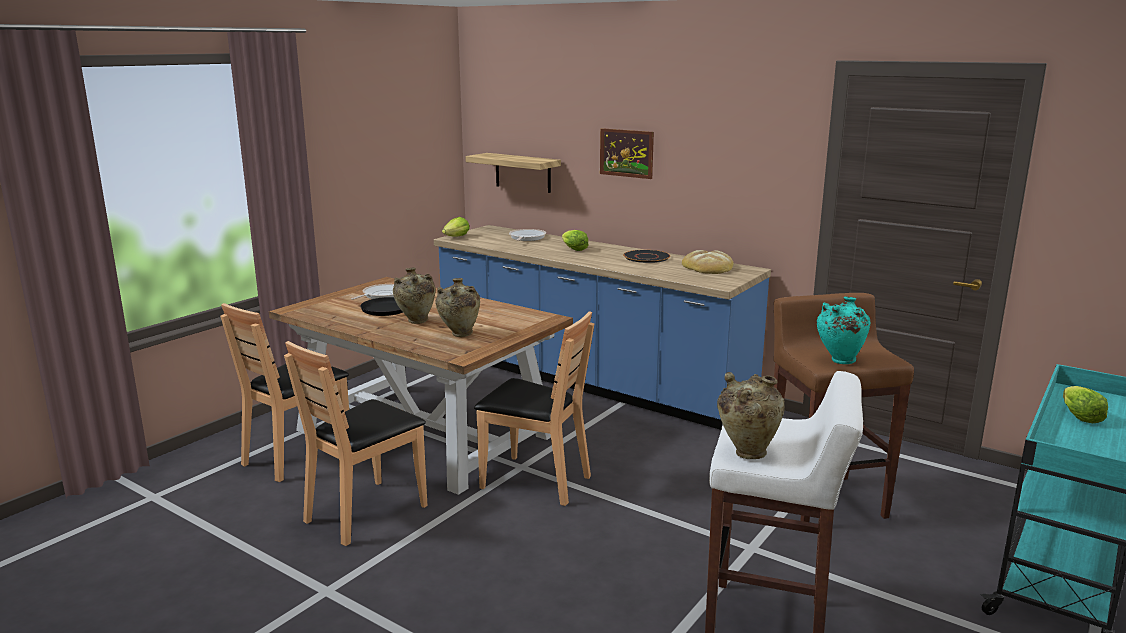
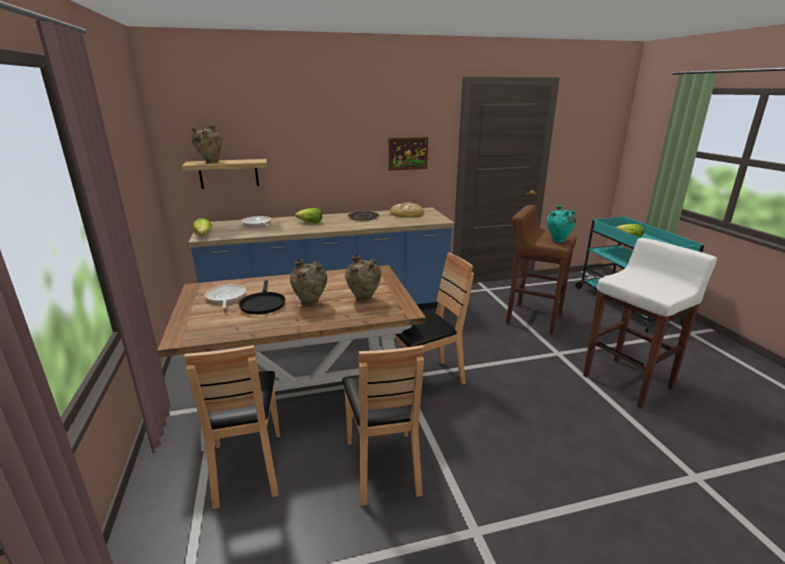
camera: 50 degrees left, 5 degrees up
(626, 153) = (325, 147): picture -> picture (407, 153)
(747, 452) = (660, 292): beige vase -> beige vase (210, 162)

